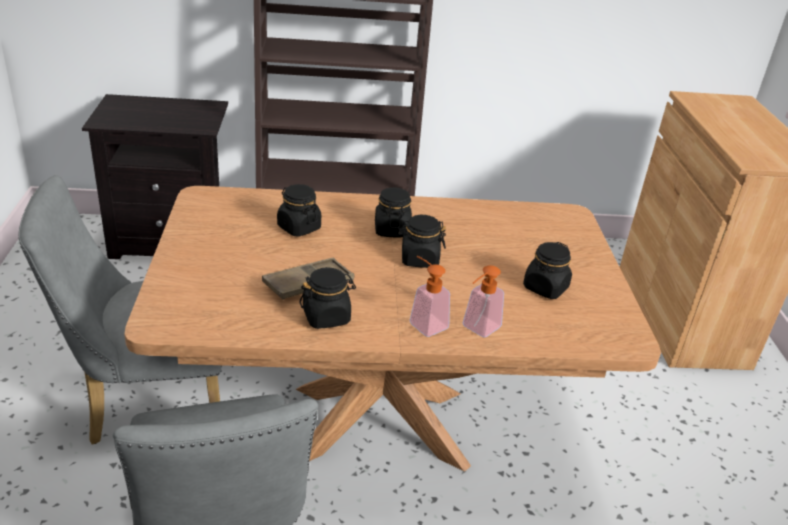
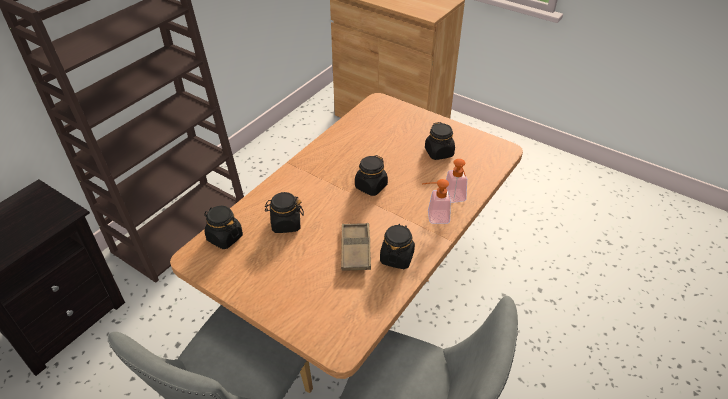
camera: 50 degrees left, 10 degrees up
(392, 230) = (329, 182): black jar -> black jar (224, 237)

